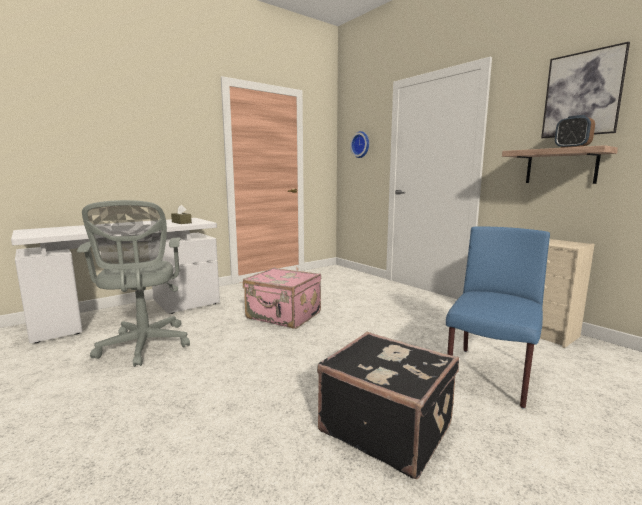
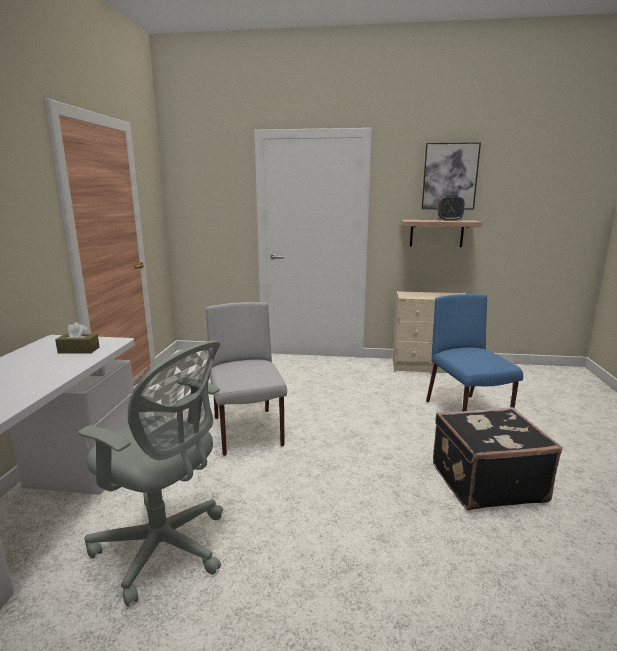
camera: 45 degrees left, 5 degrees up
(283, 316) = (248, 432): pink suitcase -> grey chair
(361, 144) = (209, 199): wall clock -> none

